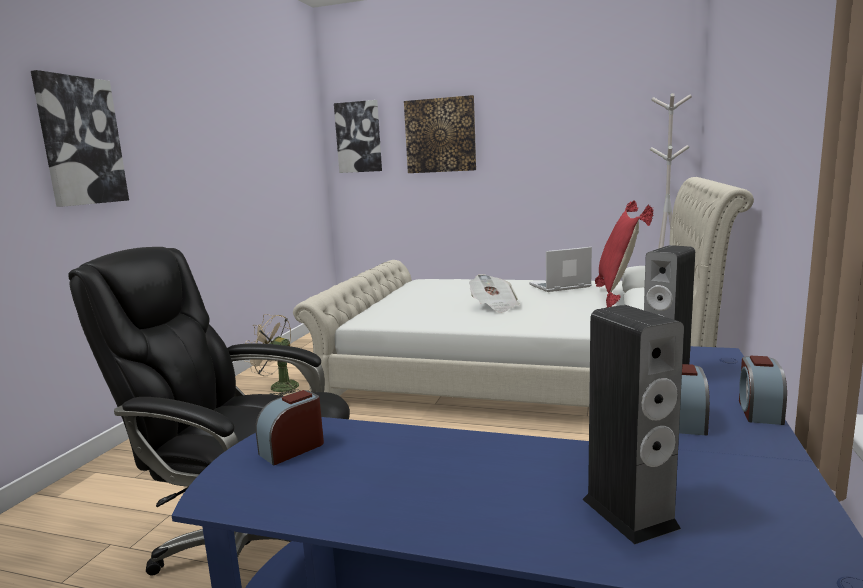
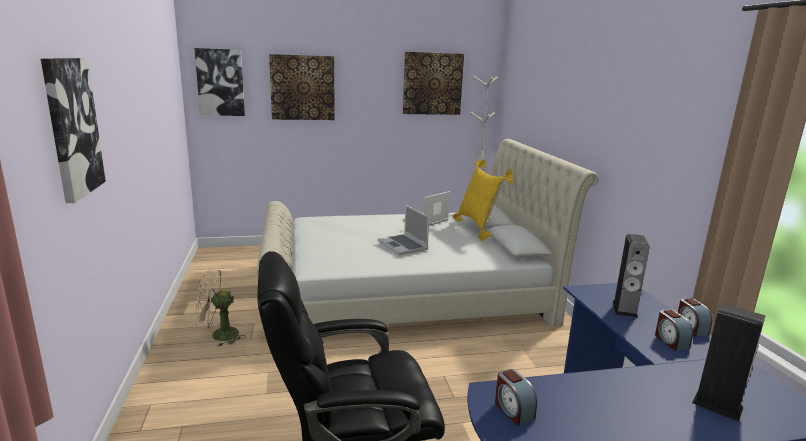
camera: 30 degrees left, 5 degrees up
(292, 448) = (513, 410): alarm clock -> alarm clock turned 45 degrees counterclockwise
(494, 306) = (403, 246): newspaper -> laptop
(599, 116) = (432, 83): none -> picture
(620, 299) = (479, 231): red pillow -> yellow pillow

